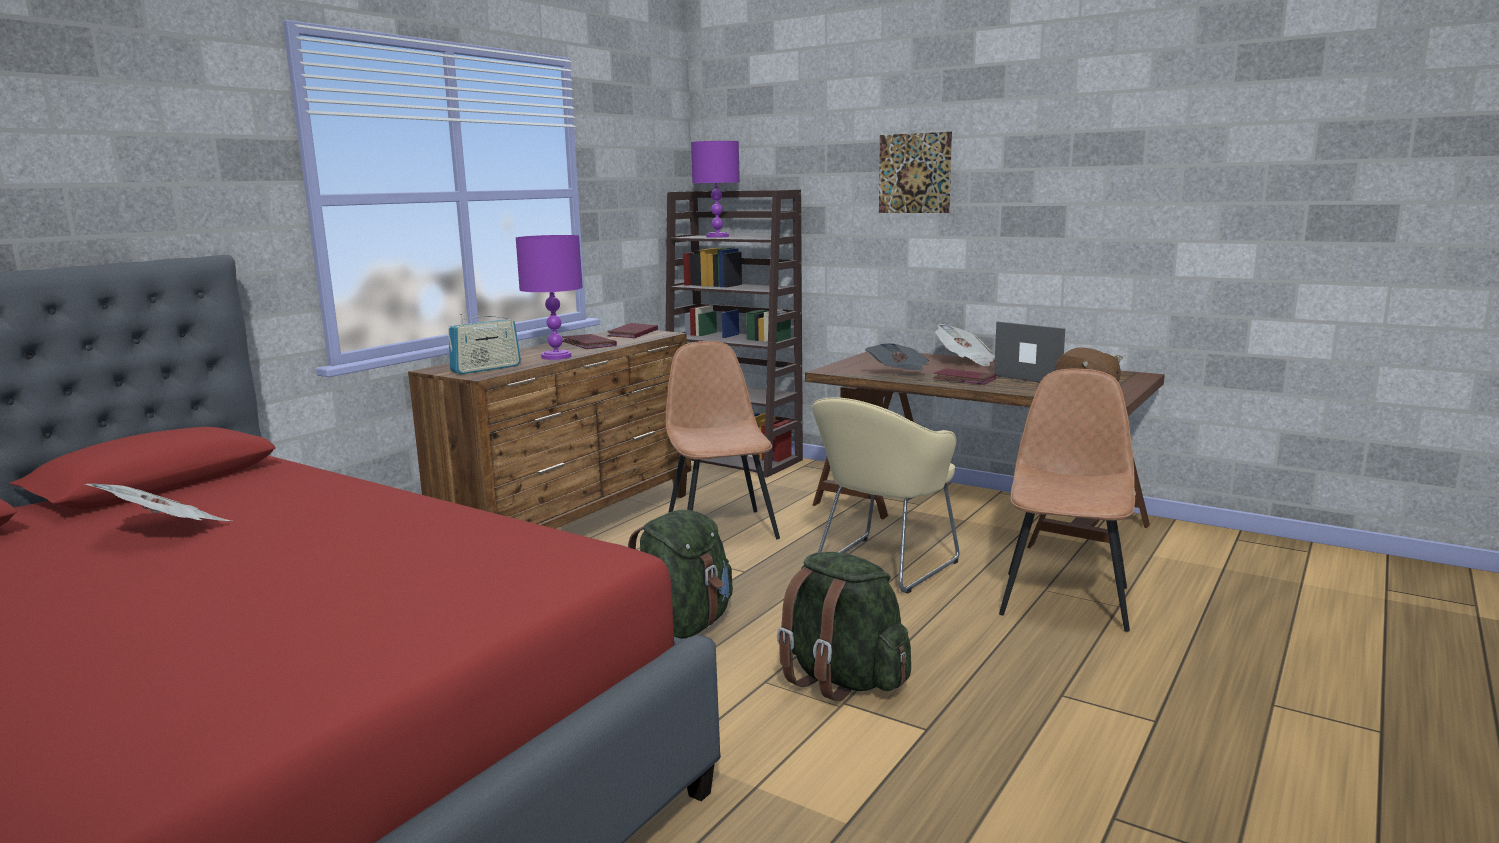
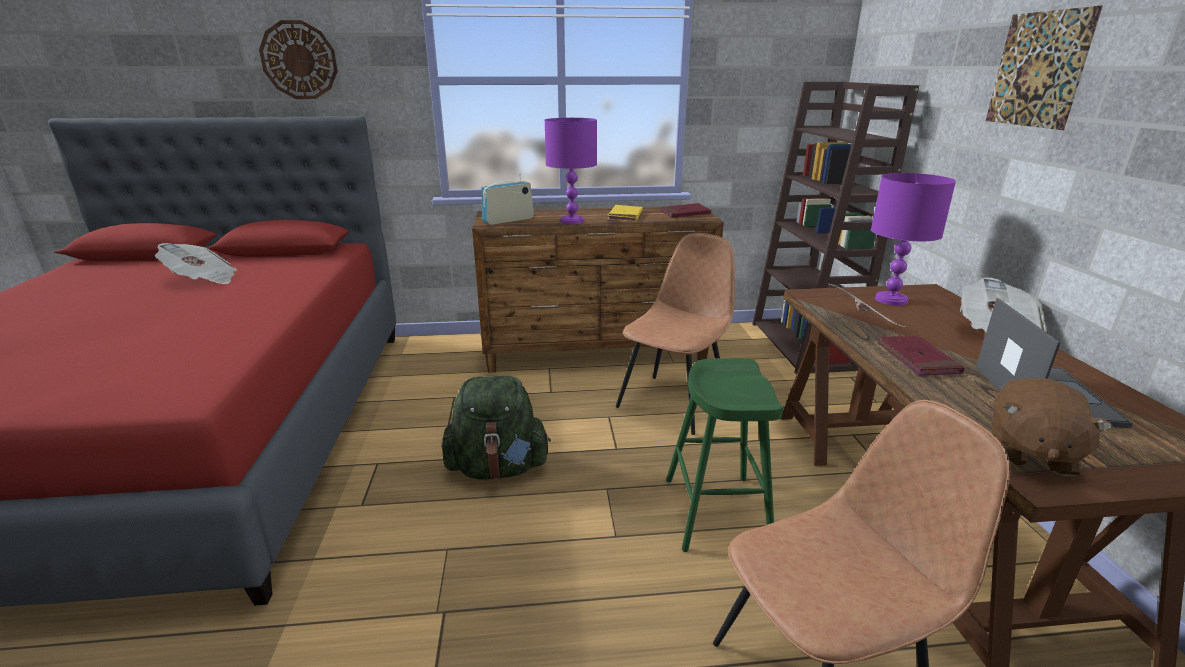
camera: 50 degrees right, 10 degrees up
(108, 174) = (299, 60): none -> wall clock
(486, 369) = (508, 220): radio -> radio turned 135 degrees clockwise
(589, 345) = (625, 216): red book -> yellow book
(717, 236) = (835, 131): purple table lamp -> purple table lamp (890, 300)
(842, 679) = (483, 591): green backpack -> none
(881, 567) = (716, 512): beige armchair -> green stool

